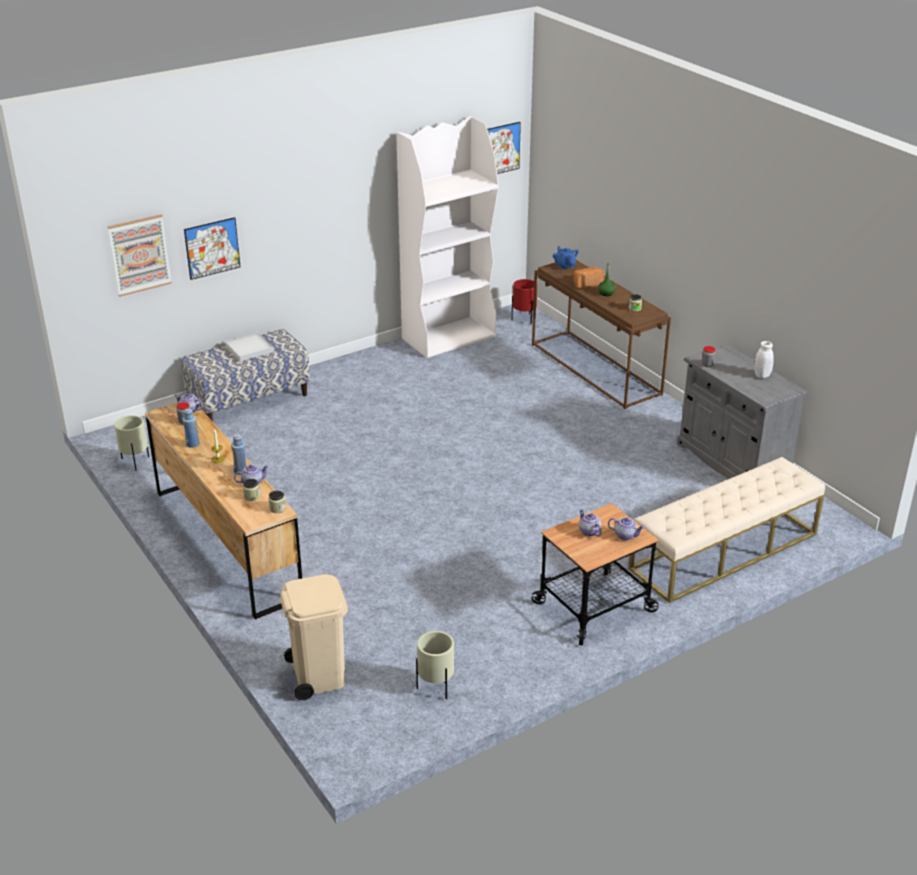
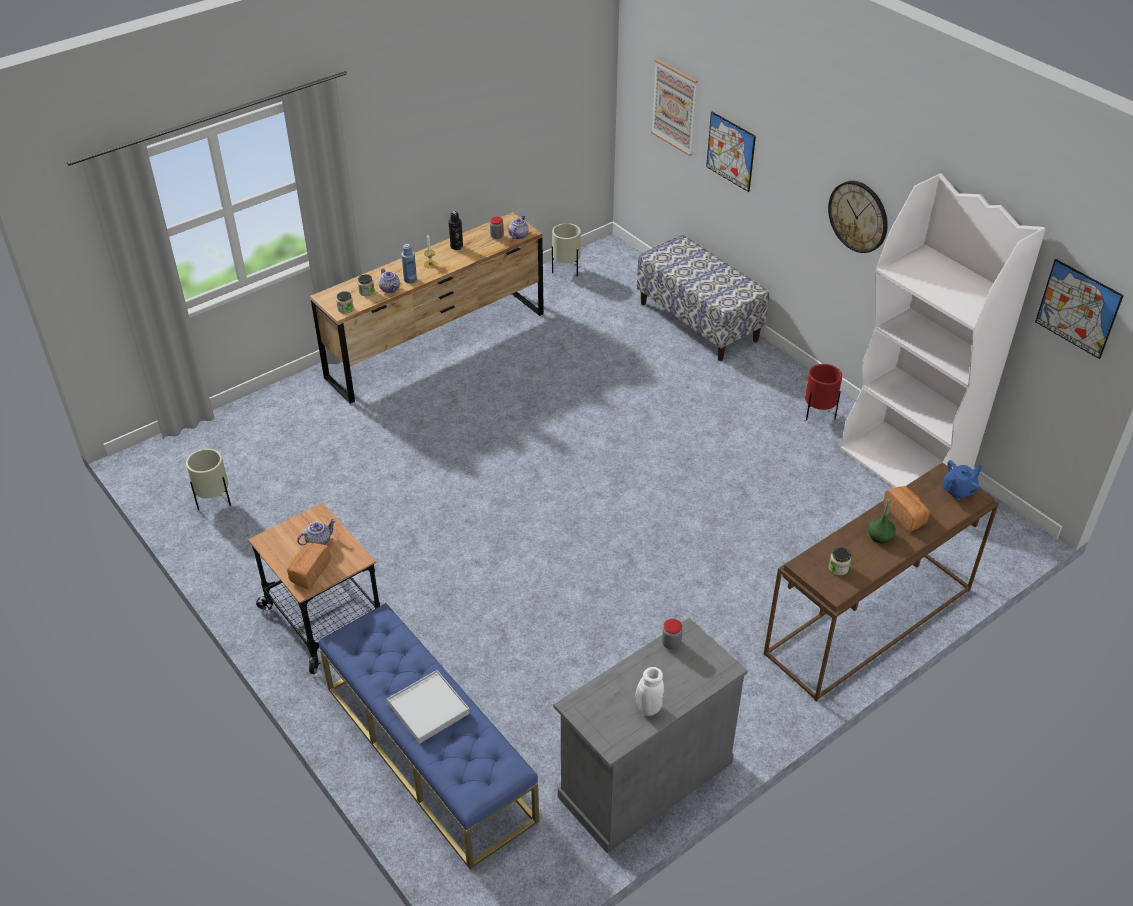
camera: 85 degrees right, 10 degrees up
(192, 444) = (456, 246): blue bottle -> black bottle
(249, 349) = (713, 274): white tray -> white tray (428, 709)
(318, 675) = (243, 425): beige trash can -> none
(342, 209) = (858, 216): none -> wall clock
(524, 319) = (991, 539): red planter -> red planter (818, 415)
(625, 535) = (309, 572): teapot -> bread
(724, 551) = (428, 752): beige bench -> blue bench

